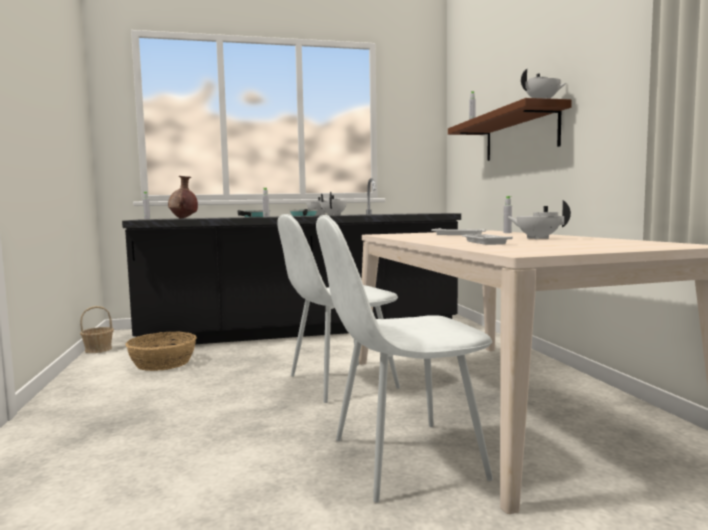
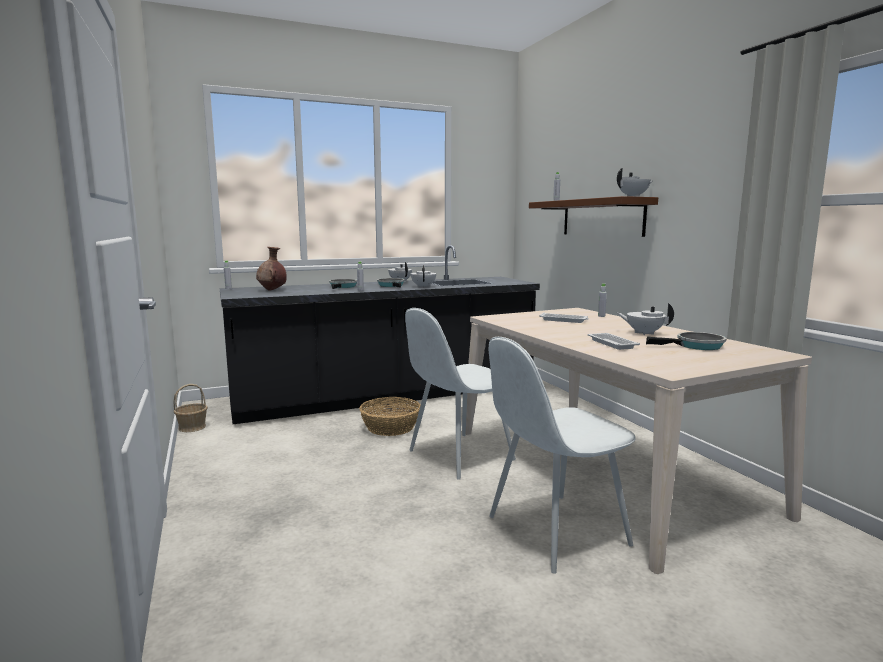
camera: 10 degrees left, 5 degrees up
(163, 363) = (273, 441): basket -> basket (390, 427)
(588, 243) = (696, 346): none -> frying pan

